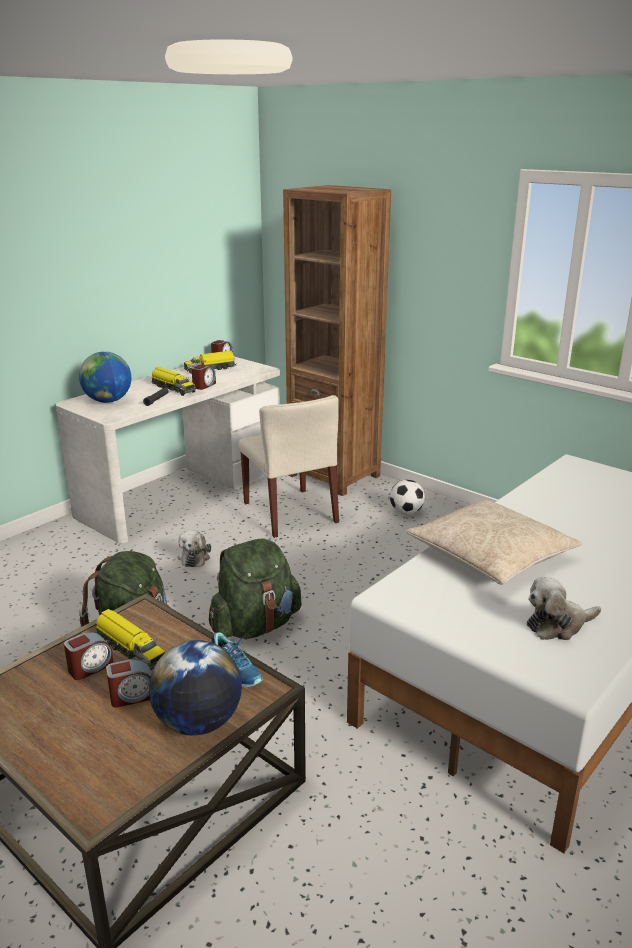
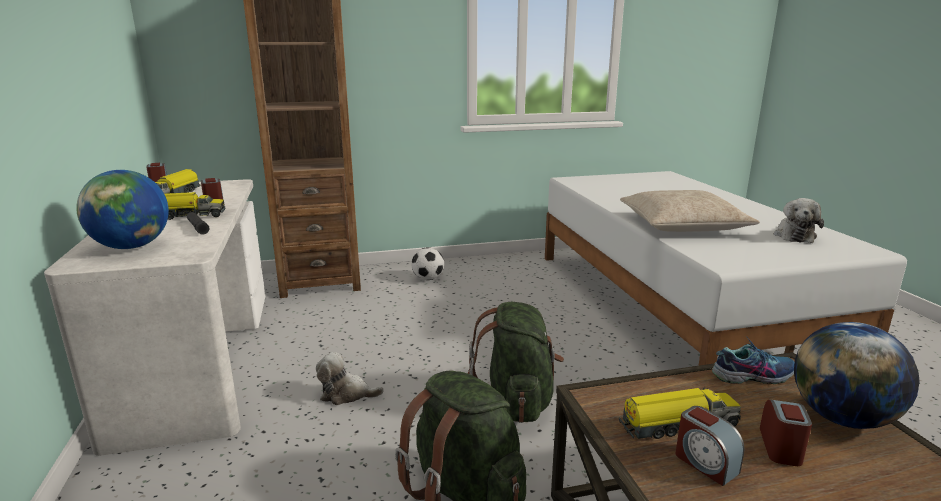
camera: 55 degrees left, 5 degrees down
(90, 667) = (705, 463): alarm clock -> alarm clock turned 150 degrees clockwise
(194, 557) = (346, 394): plush toy -> plush toy turned 150 degrees clockwise
(290, 512) = (348, 319): beige chair -> none

